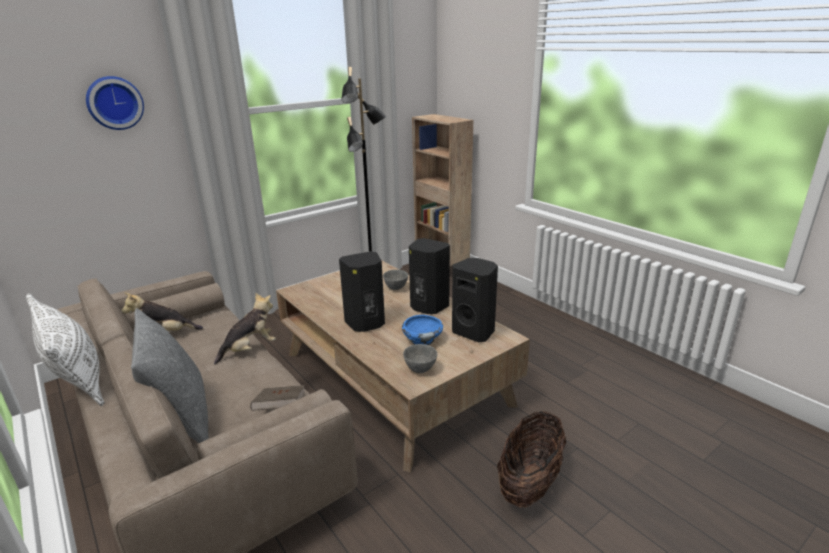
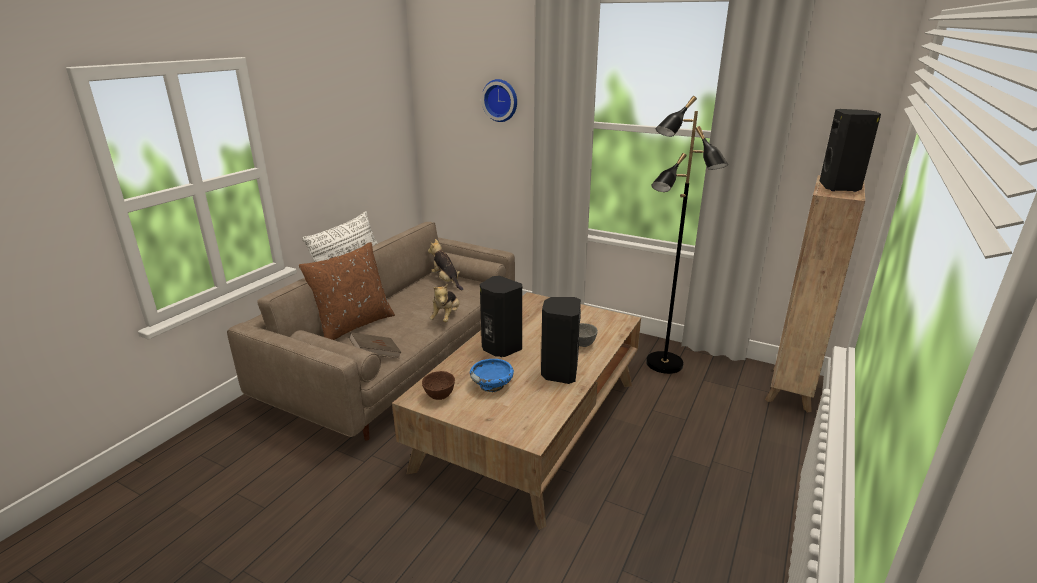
camera: 65 degrees right, 0 degrees up
(182, 419) = (353, 325): grey pillow -> brown pillow
(250, 349) = (446, 317): plush toy -> plush toy turned 75 degrees clockwise
(420, 369) = (440, 396): grey bowl -> brown bowl
(474, 332) = (528, 413): black speaker -> black speaker (840, 188)
(529, 482) = (422, 564): basket -> none

